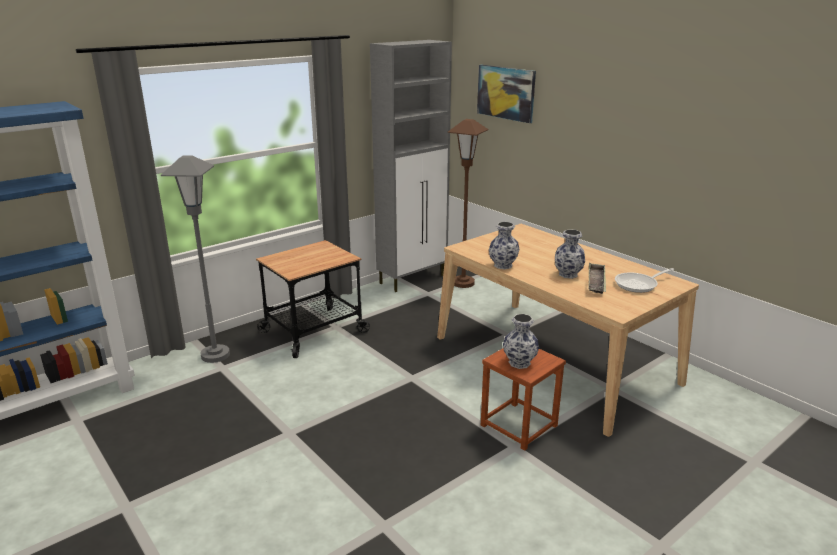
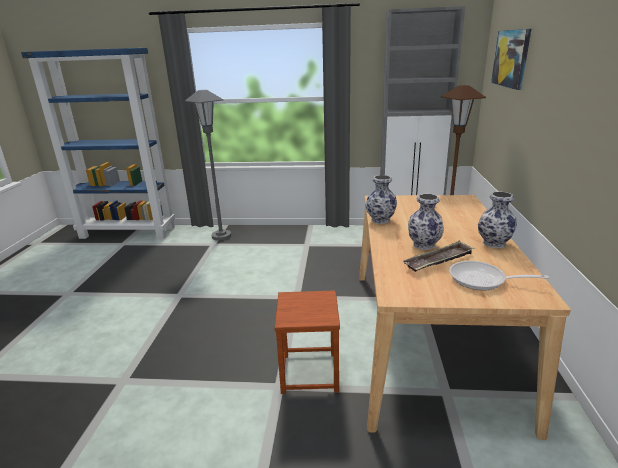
camera: 45 degrees right, 0 degrees up
(313, 331) = (289, 242): cart -> none
(519, 362) = (298, 307): vase -> vase (494, 243)

